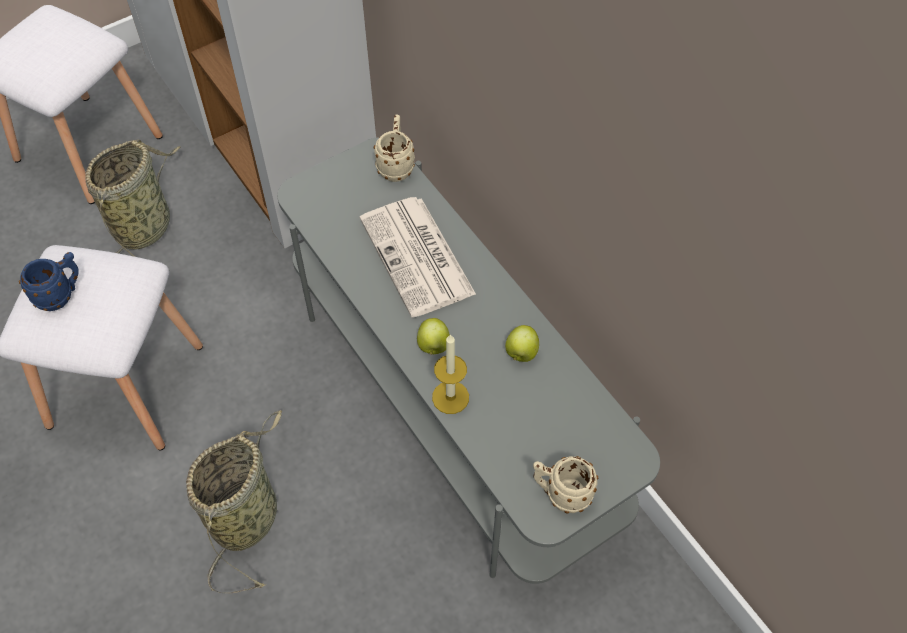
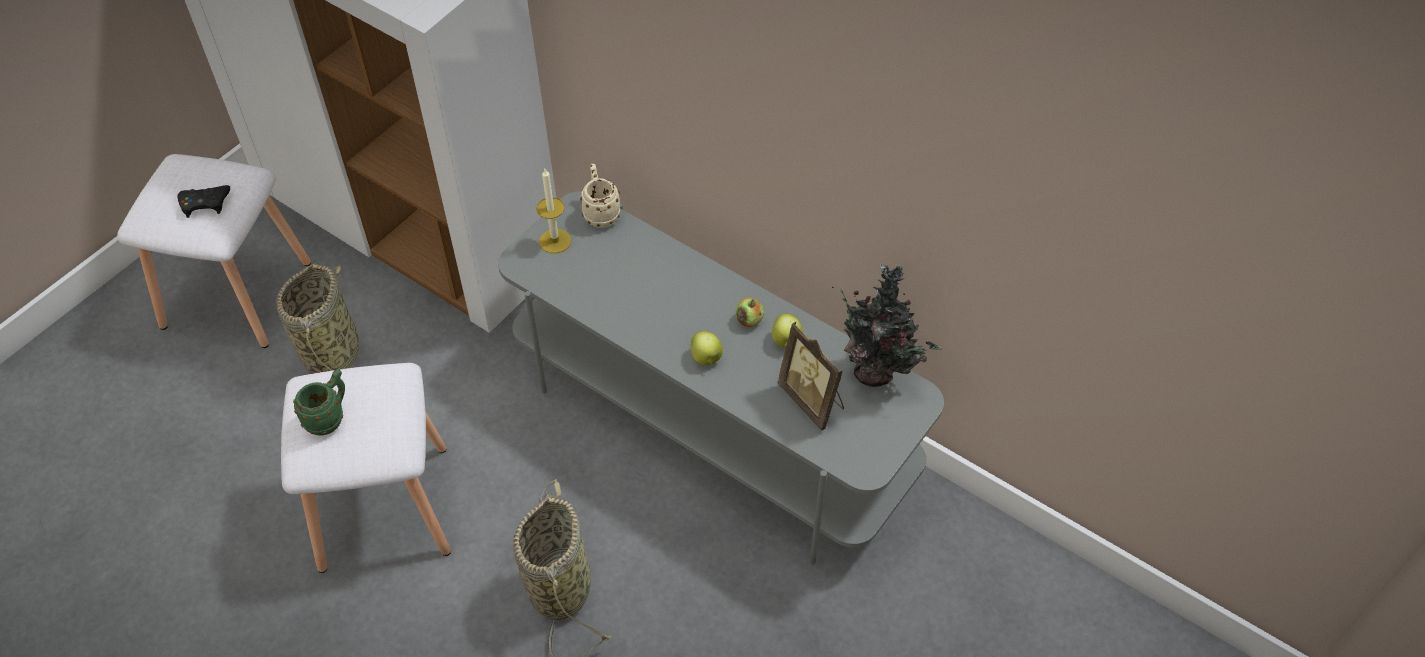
camera: 20 degrees left, 5 degrees down
(50, 58) = (205, 203): none -> black game controller
(61, 294) = (329, 417): blue mug -> green mug
(418, 257) = (658, 287): newspaper -> none
(450, 397) = (741, 396): candle -> candle (555, 241)
(493, 319) = (749, 320): none -> apple
(521, 425) = (812, 400): none -> picture frame
(561, 493) = (871, 445): beige mug -> none
(601, 417) = (878, 373): none -> potted plant

